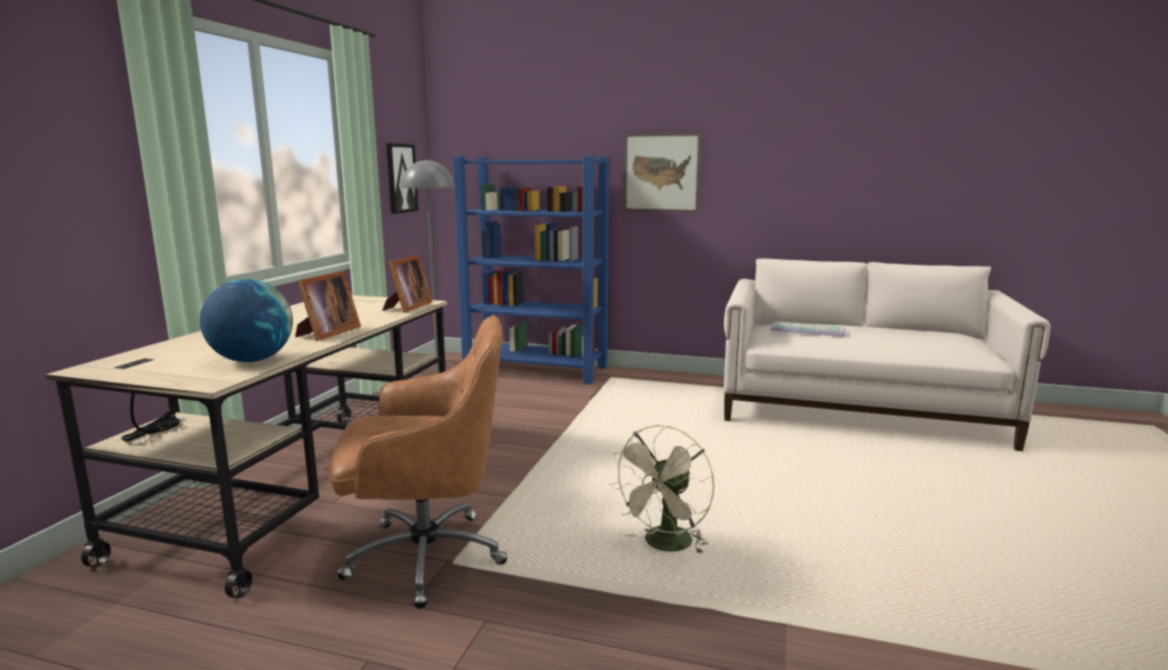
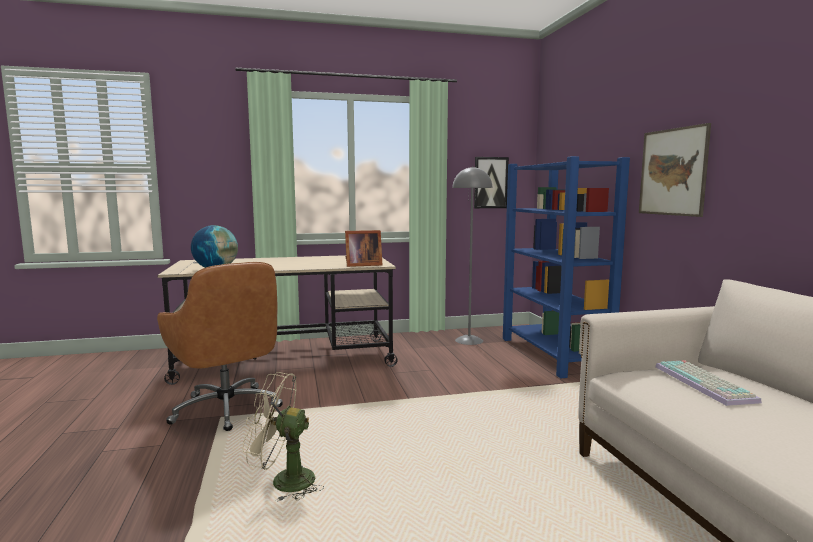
camera: 60 degrees right, 5 degrees down
(327, 333) = (279, 267): picture frame -> none

